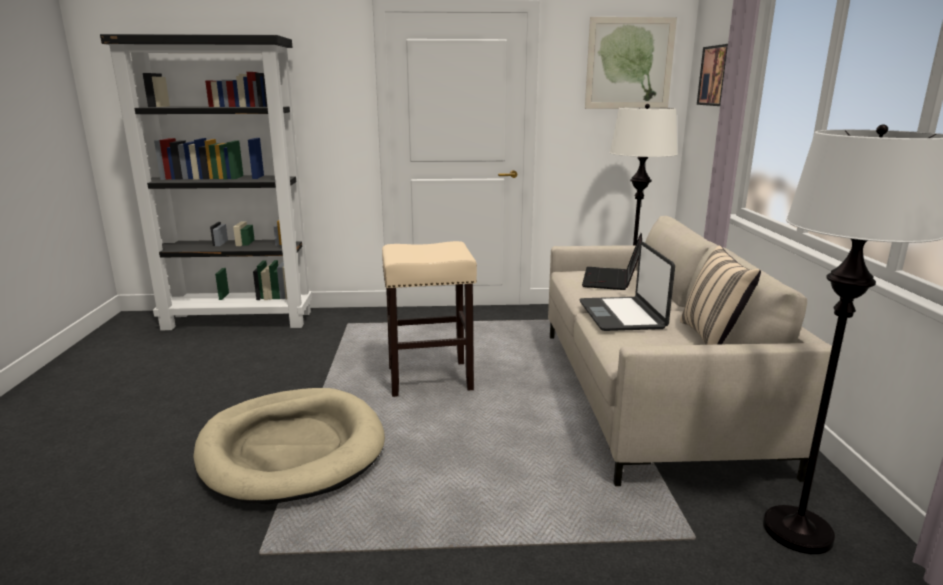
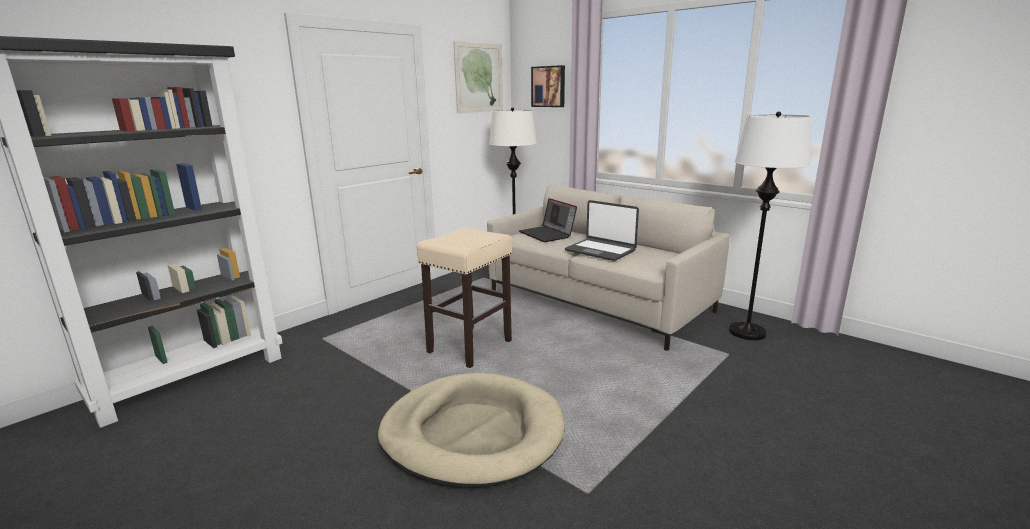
camera: 45 degrees left, 0 degrees up
(712, 338) = (659, 248): beige pillow -> none

